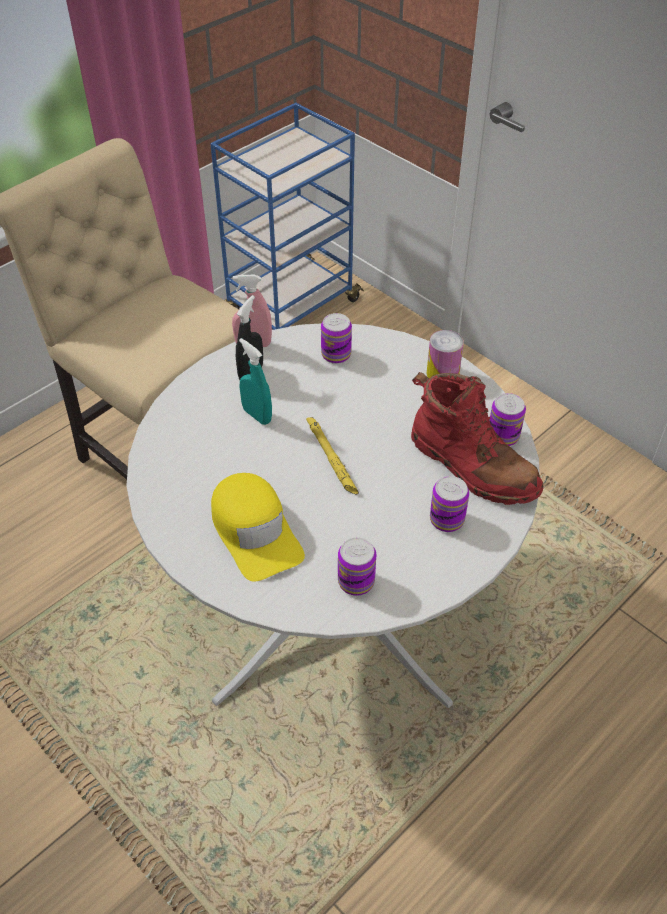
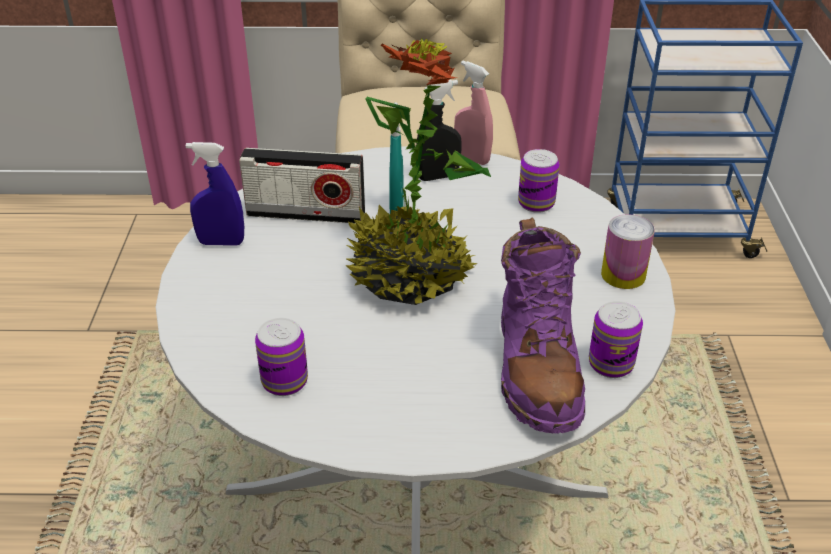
camera: 45 degrees right, 10 degrees down
(177, 522) = (221, 242): none -> blue spray bottle
(203, 460) = (306, 214): none -> radio
(255, 532) = (265, 287): yellow cap -> none
(331, 458) = (410, 276): yellow flashlight -> potted plant
(446, 520) = (441, 393): can -> none
(472, 466) = (536, 368): red boot -> purple boot

